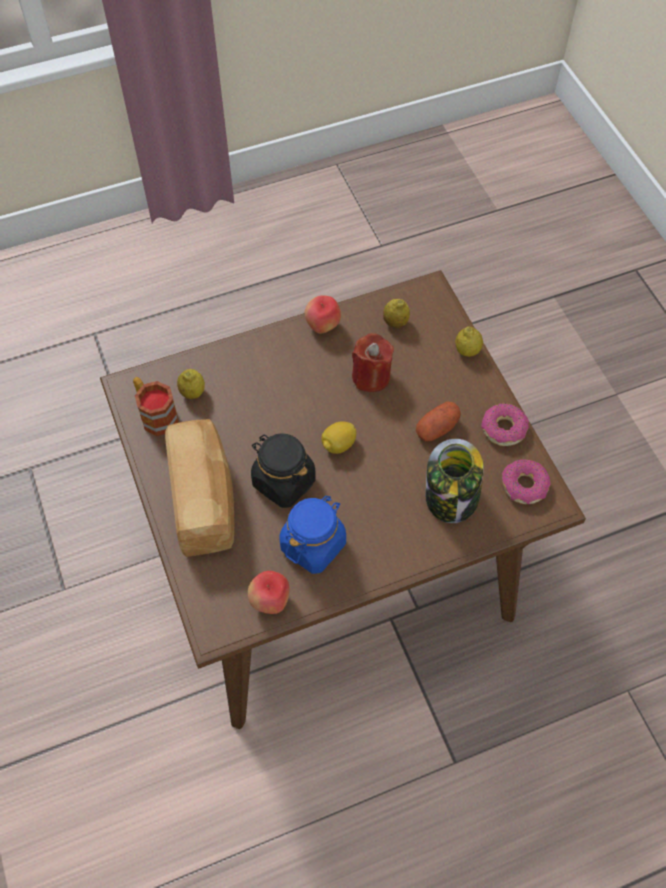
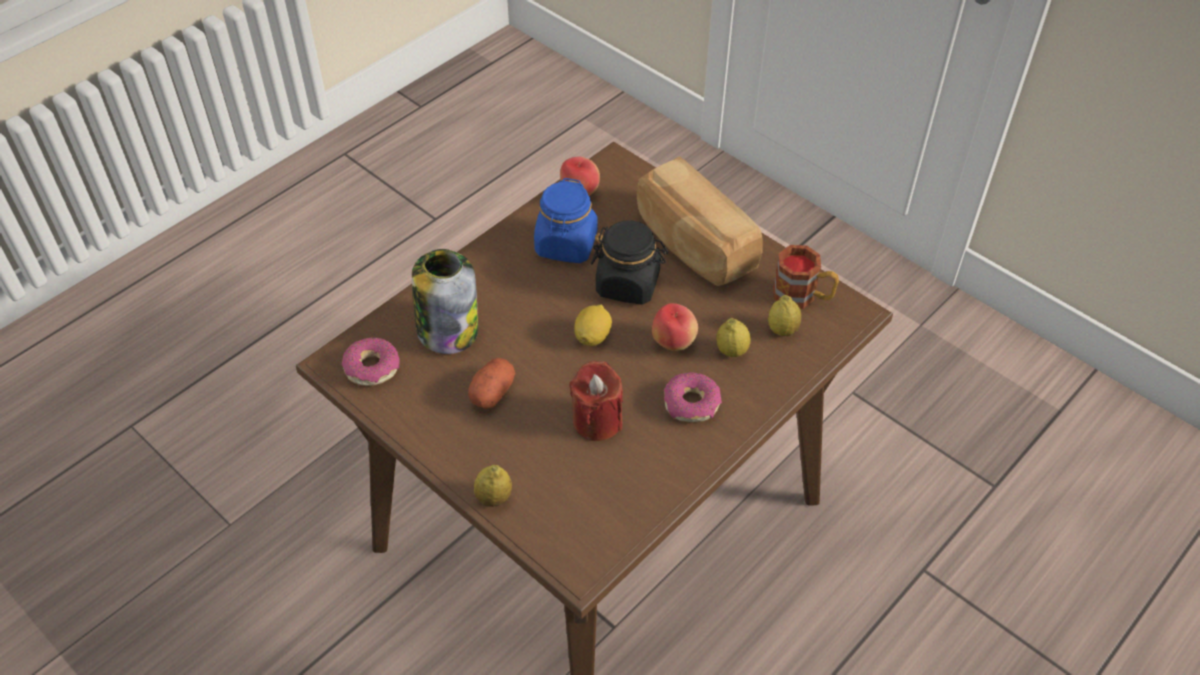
camera: 155 degrees right, 10 degrees down
(322, 326) = (691, 459): apple -> apple (673, 343)
(395, 322) = (603, 500): lemon -> lemon (731, 351)
(503, 429) = (414, 419): donut -> donut (691, 404)

